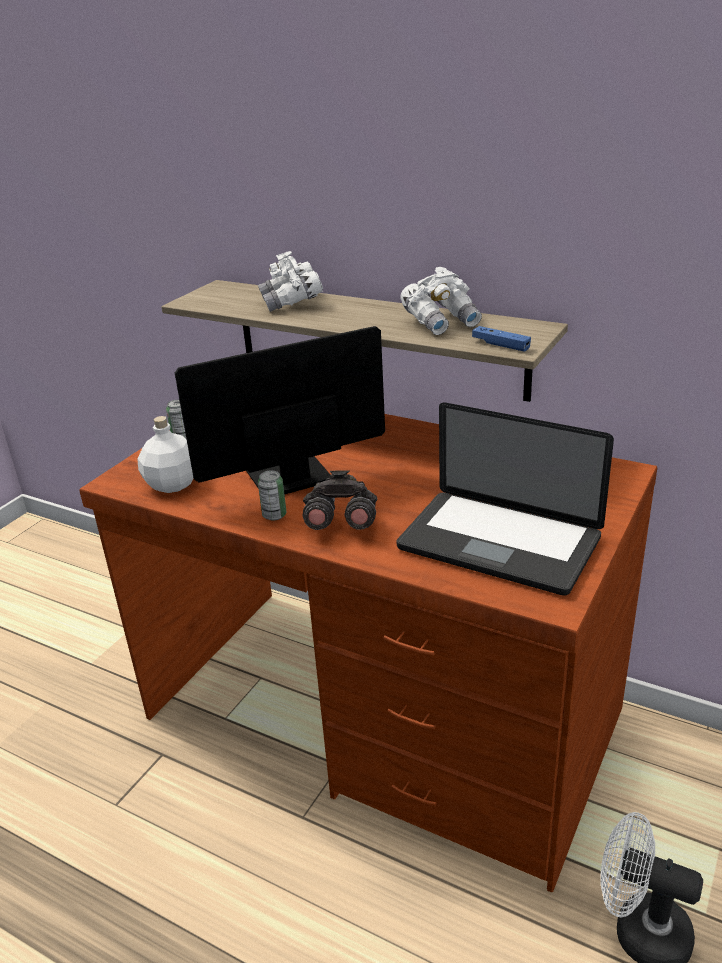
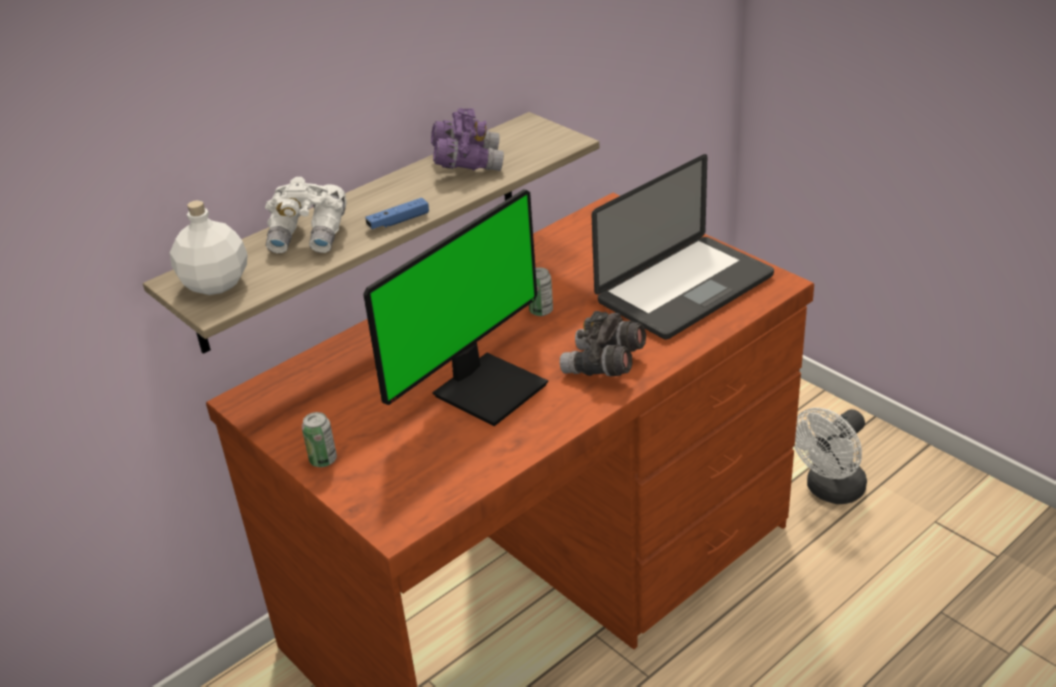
camera: 70 degrees left, 5 degrees up
(172, 484) = (438, 474): white bottle -> white bottle (214, 284)
(274, 515) = (560, 405): can -> can (541, 311)
(287, 477) = (487, 388): monitor -> monitor turned 135 degrees counterclockwise
(441, 322) = (467, 163): white binoculars -> purple binoculars
(500, 345) = (552, 147): blue game controller -> blue game controller (398, 221)

